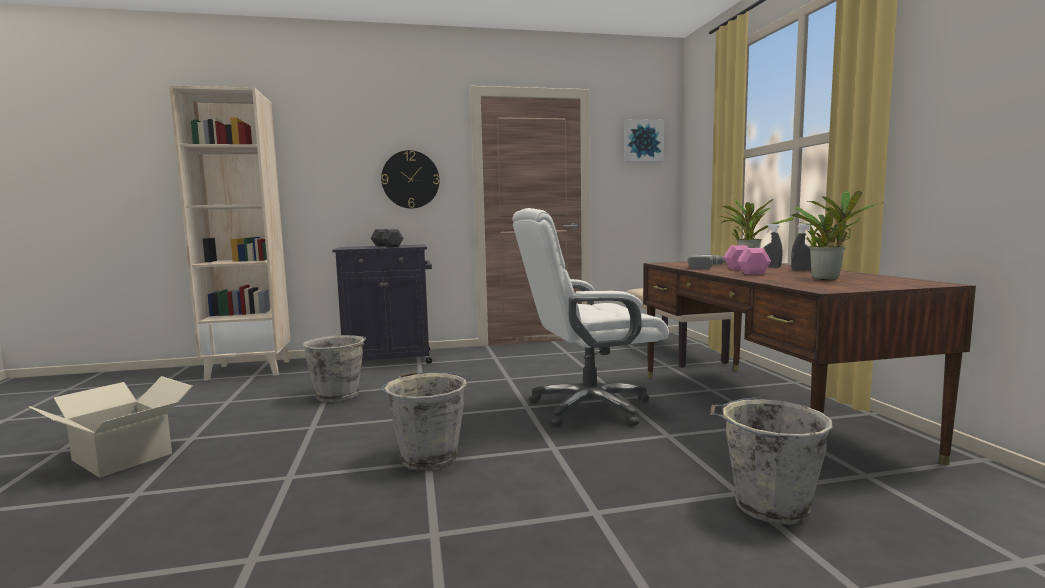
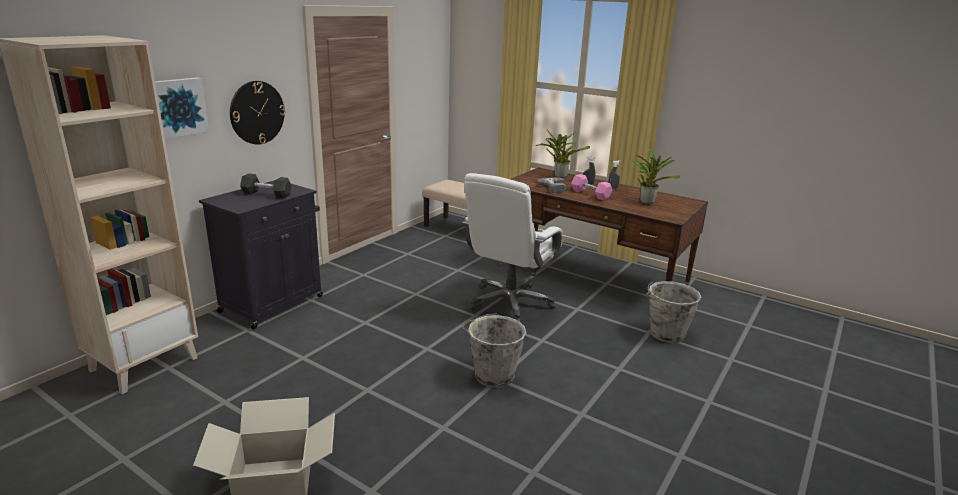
camera: 45 degrees left, 15 degrees up
(339, 396) = (319, 356): grey bucket -> none
(642, 141) = (427, 53): picture -> picture (177, 107)

